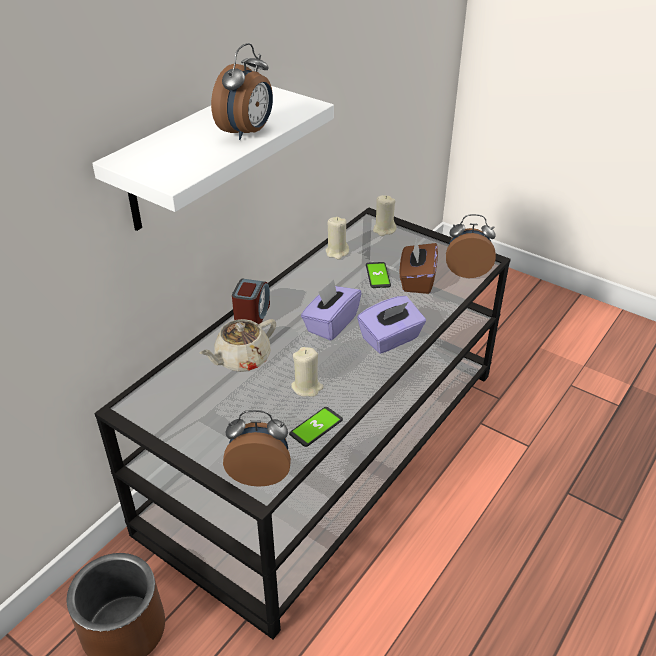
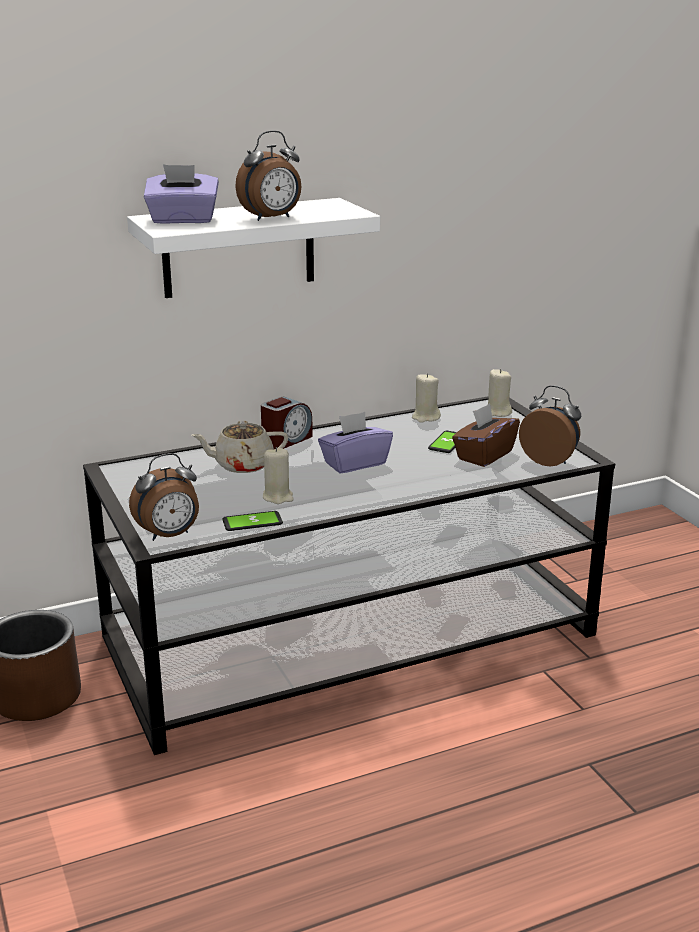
camera: 30 degrees right, 15 degrees down
(260, 473) = (169, 535): alarm clock -> alarm clock turned 120 degrees clockwise
(390, 339) = (401, 487): purple tissue box -> purple tissue box (183, 220)

